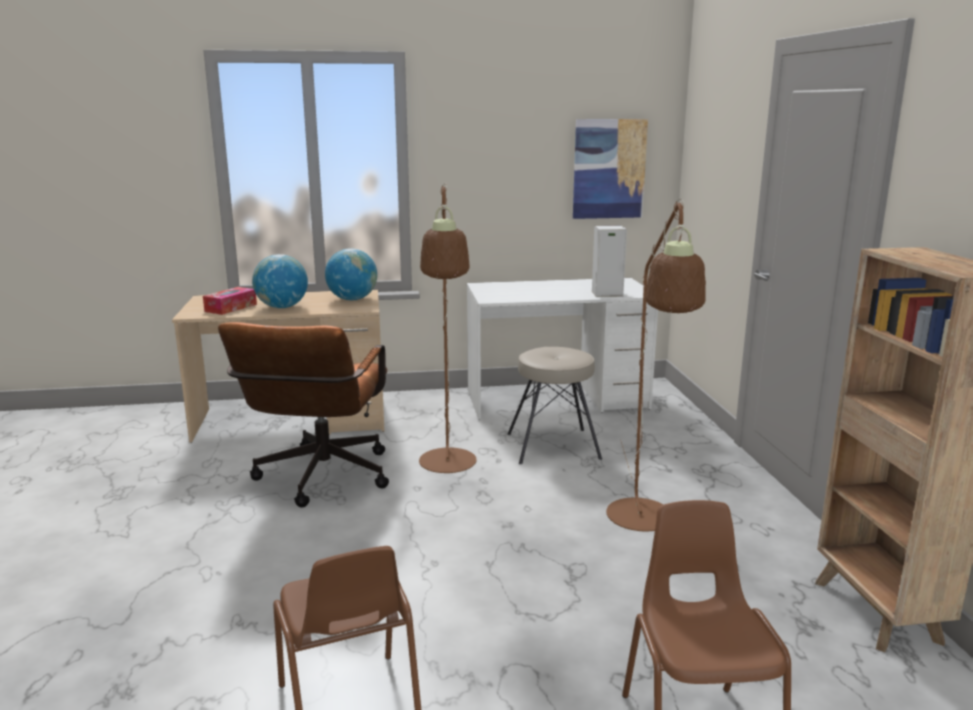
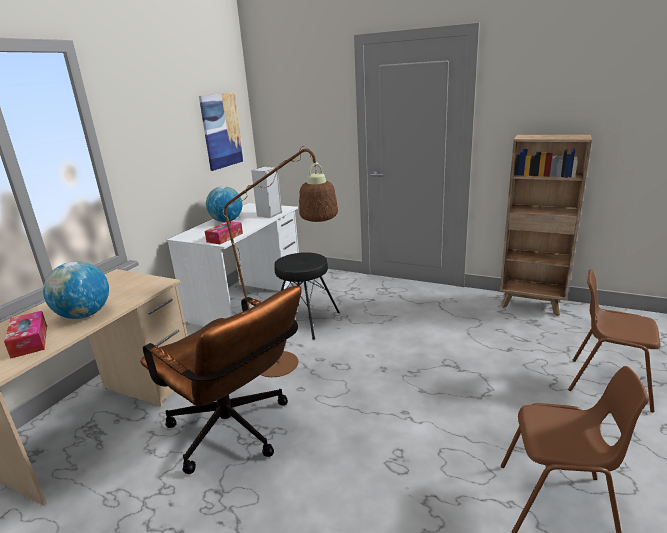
camera: 55 degrees left, 5 degrees up
(352, 299) = (125, 282): globe -> globe (226, 221)
(503, 297) = (225, 237): none -> tissue box
(553, 446) = (306, 321): beige stool -> black stool
(642, 523) = (419, 327): brown floor lamp -> none

